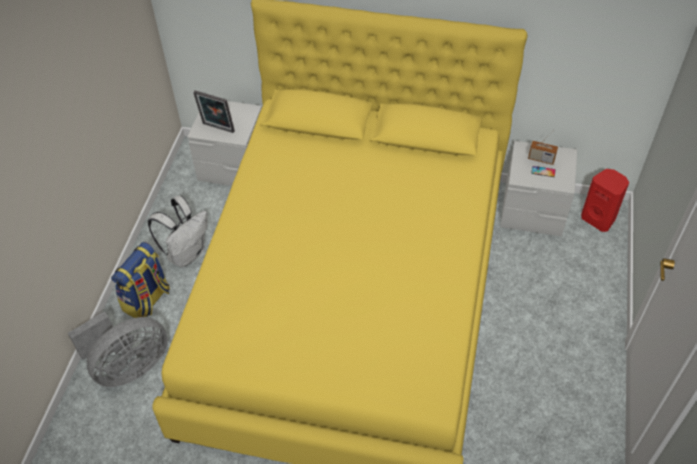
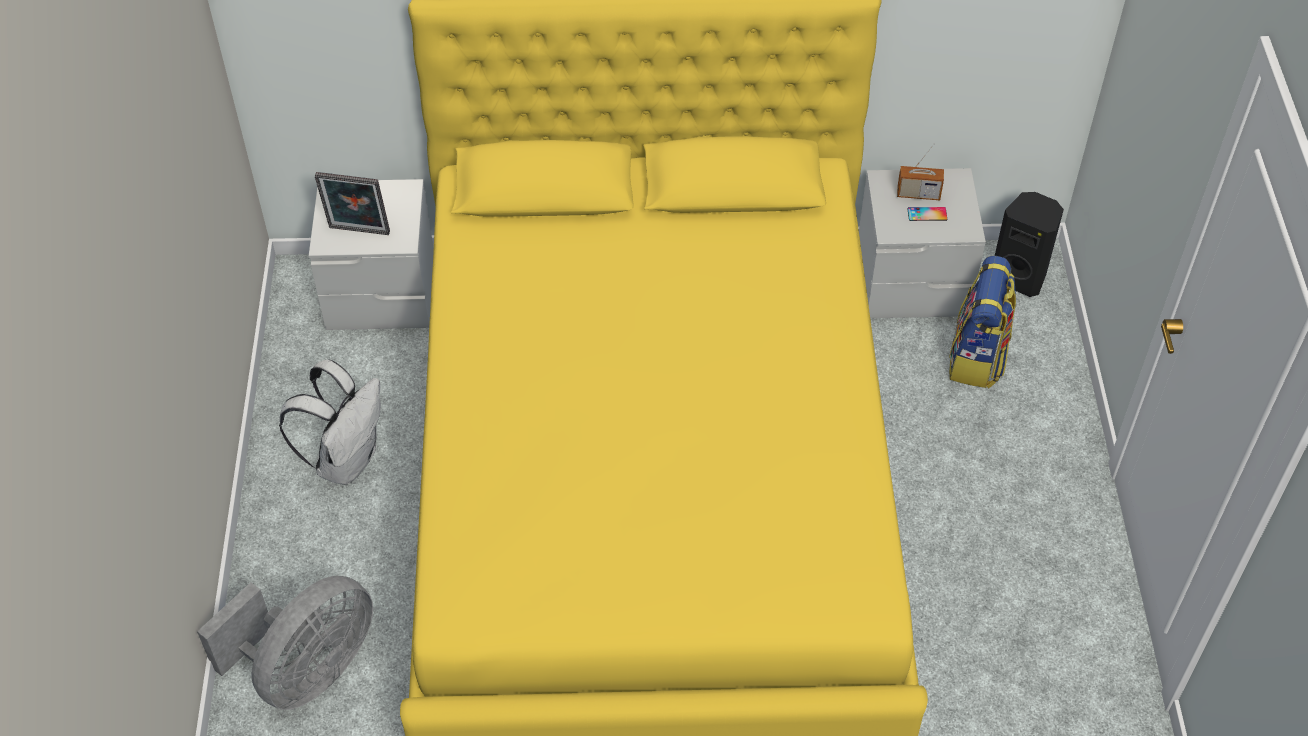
camera: 15 degrees left, 0 degrees up
(147, 301) = (302, 553): backpack -> backpack (977, 358)
(599, 218) = (1020, 276): red speaker -> black speaker

